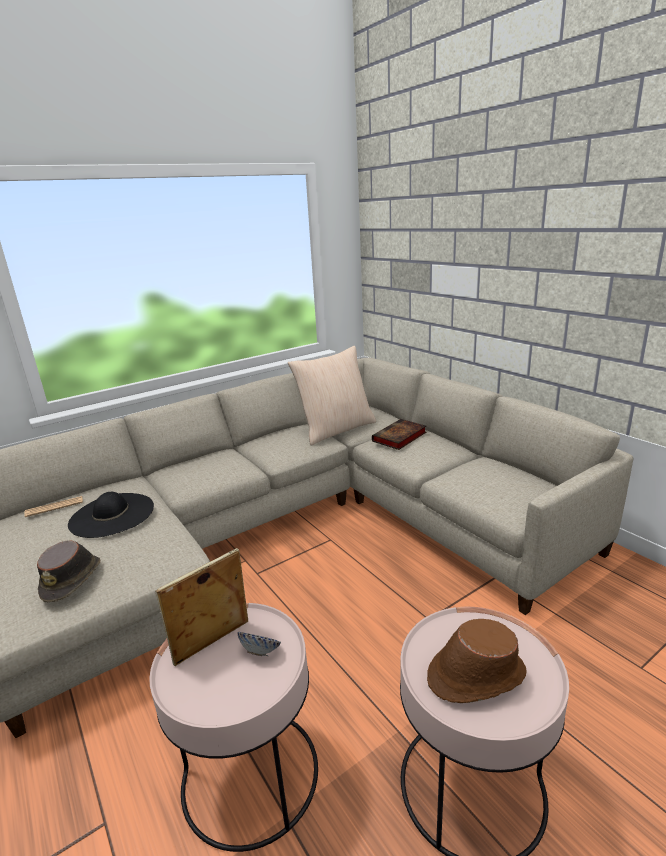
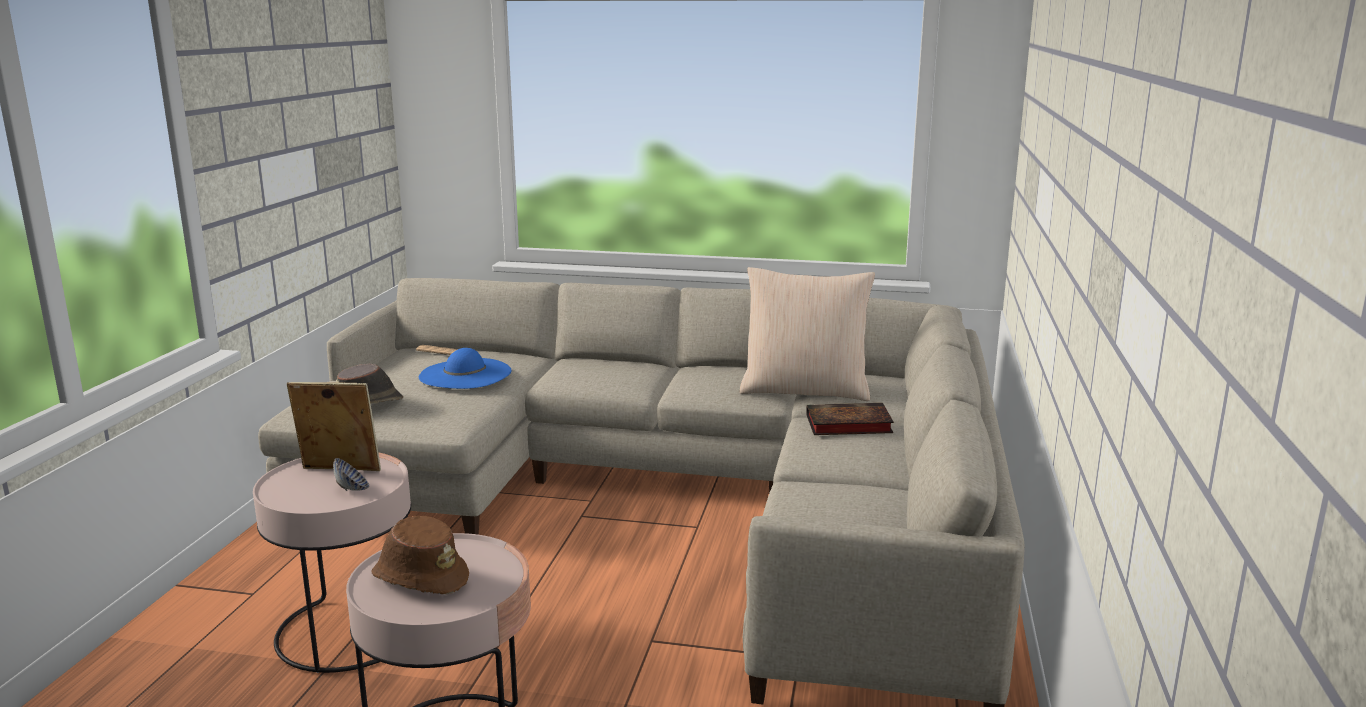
camera: 45 degrees right, 5 degrees down
(112, 515) = (465, 374): black hat -> blue hat

